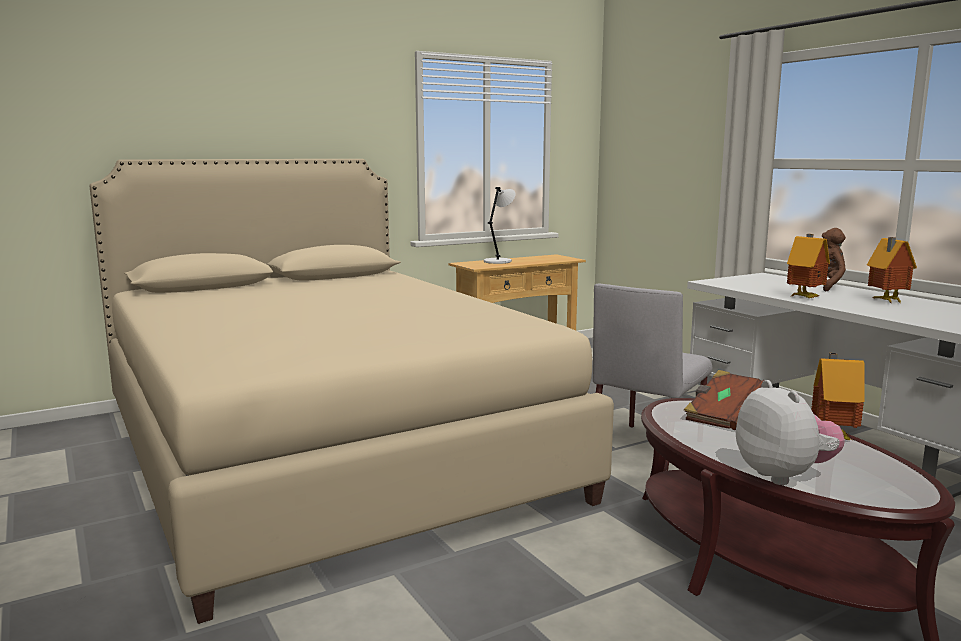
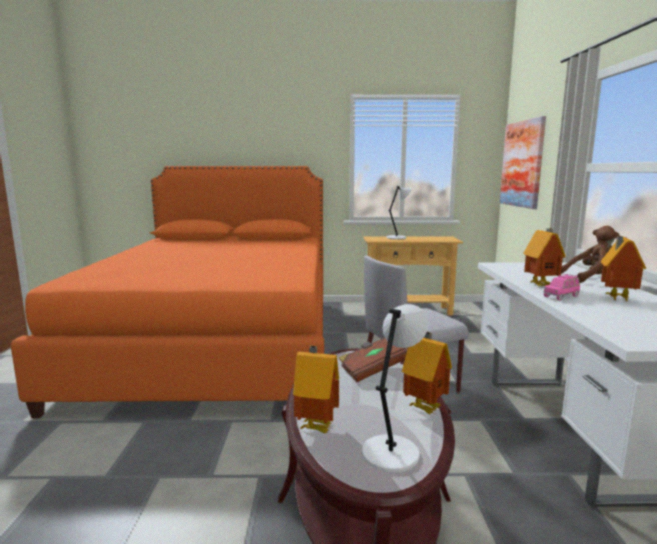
camera: 30 degrees right, 0 degrees up
(324, 452) = (219, 343): beige bed -> orange bed
(641, 156) = (522, 164): none -> picture
(784, 476) = (317, 426): plush toy -> toy house
(846, 305) = (561, 296): none -> pink toy car
(879, 477) = (391, 452): none -> white table lamp

